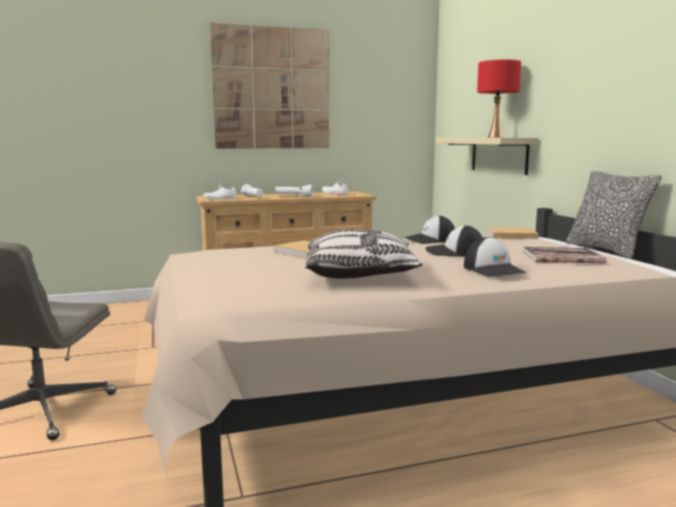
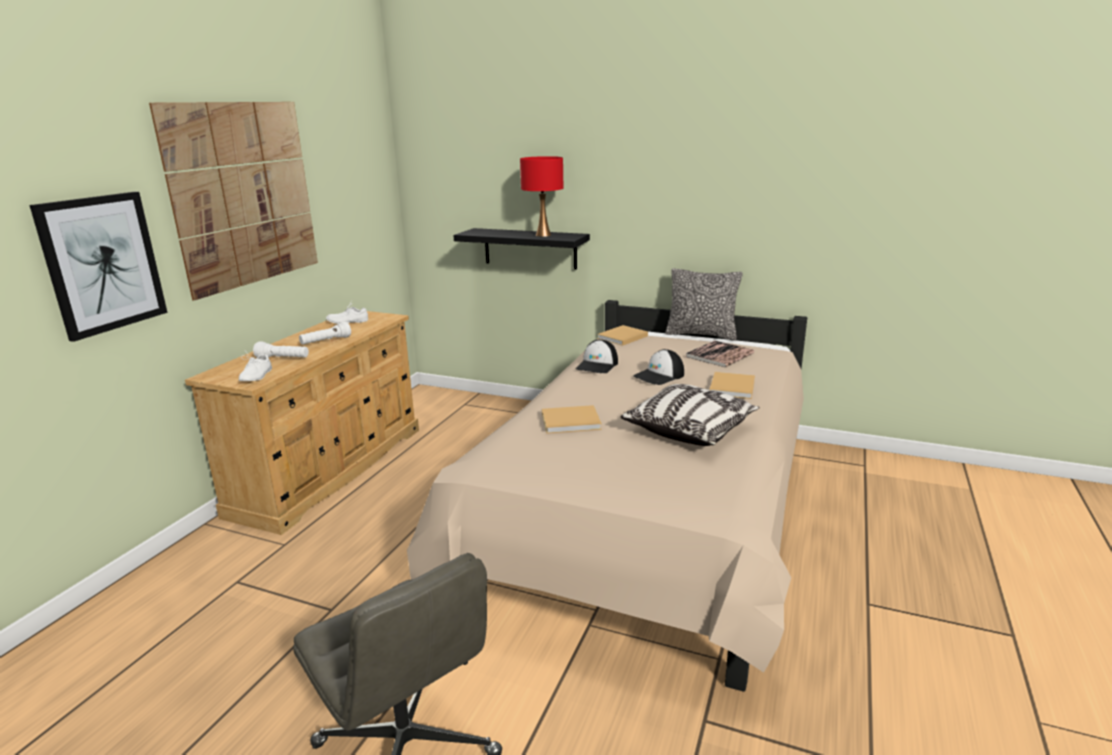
camera: 50 degrees left, 10 degrees up
(159, 112) = (102, 263): none -> picture
(494, 270) = (732, 387): cap -> beige book
(499, 155) = (530, 248): beige shelf -> black shelf

